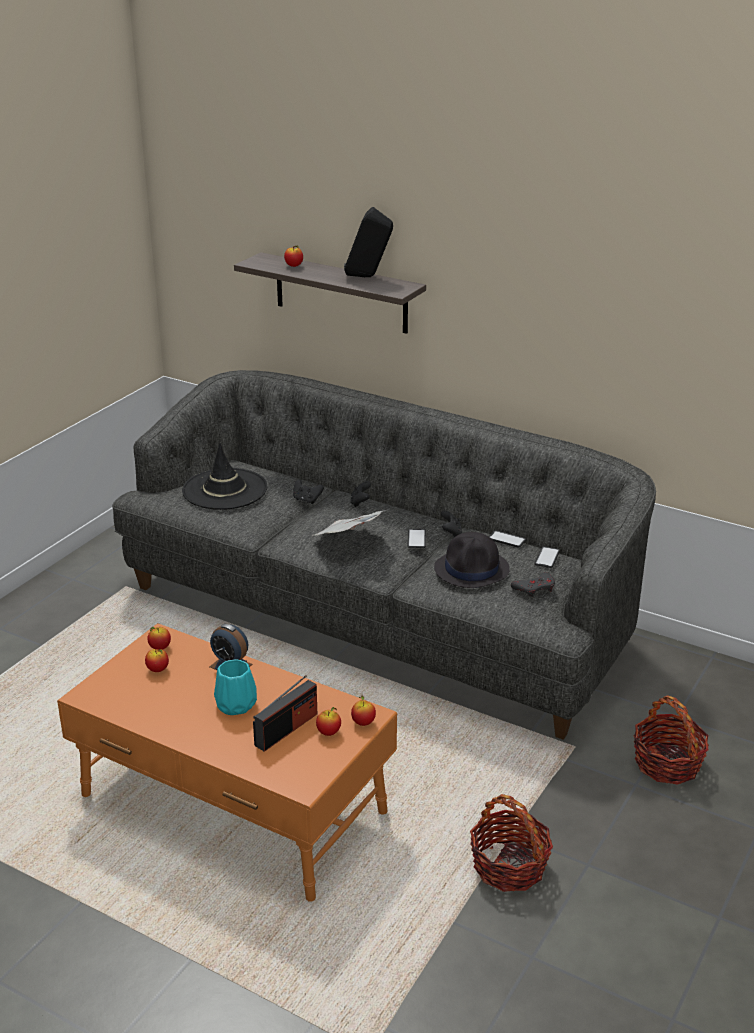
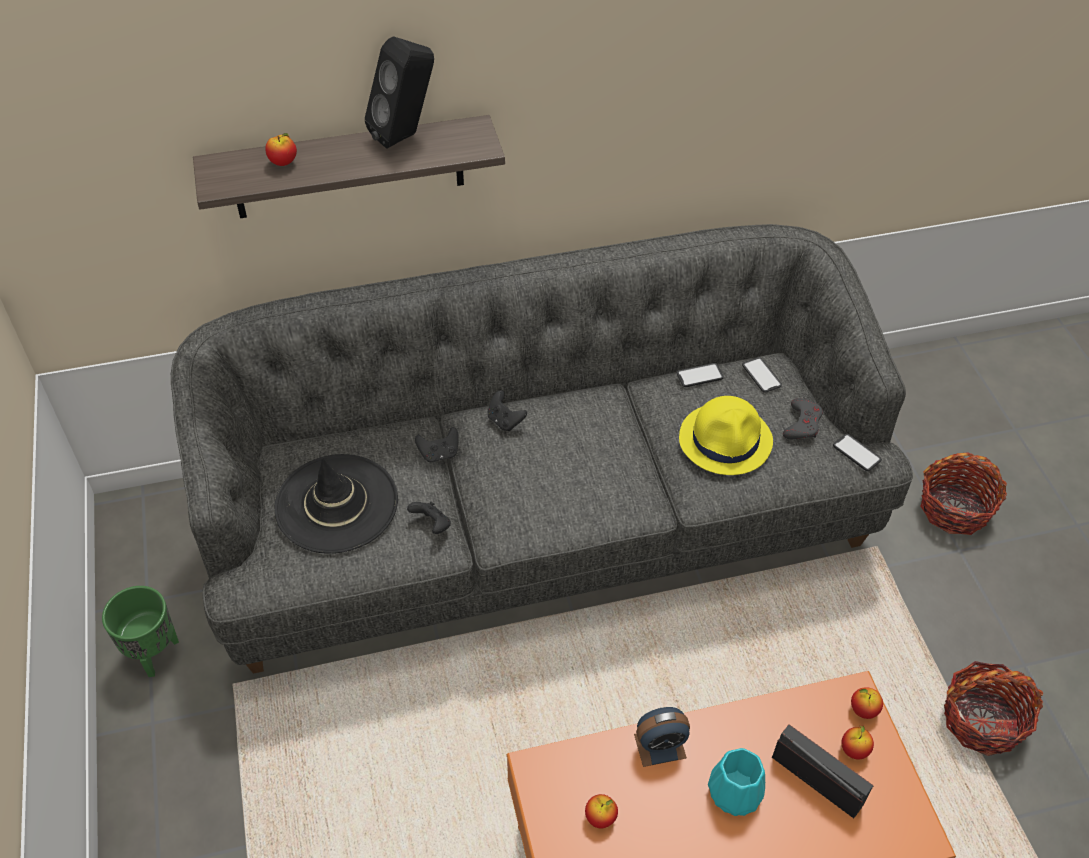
camera: 45 degrees left, 20 degrees up
(110, 555) = (153, 653): none -> green planter
(160, 648) = (560, 786): apple -> none
(286, 729) = (816, 781): radio -> radio turned 45 degrees counterclockwise
(349, 540) = (567, 484): newspaper -> none
(416, 539) = (621, 433): phone -> phone (856, 453)
(451, 533) = (638, 401): black game controller -> black game controller (432, 525)
(472, 569) = (726, 440): black hat -> yellow hat

